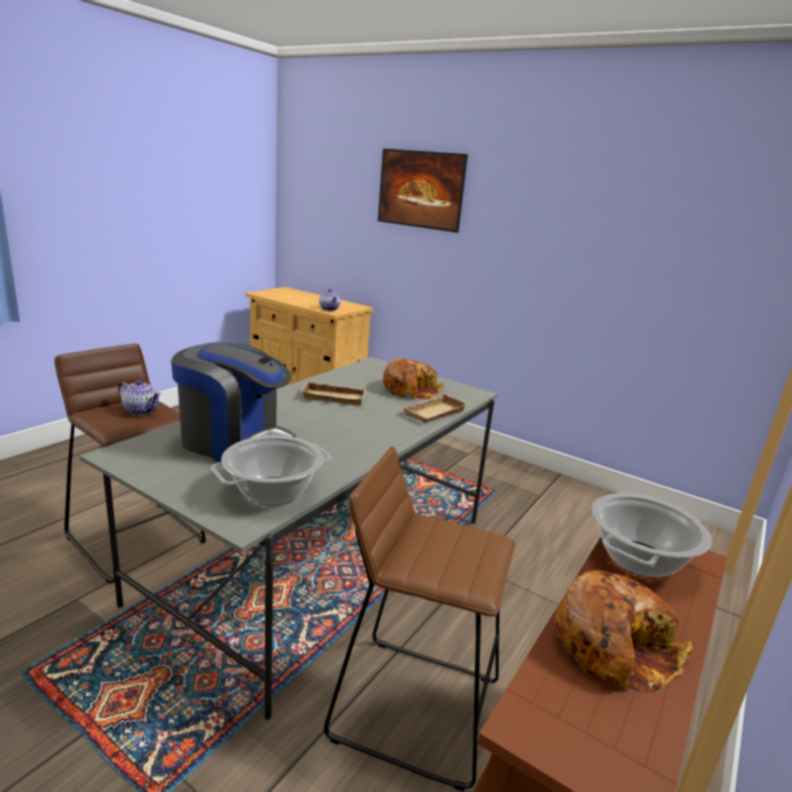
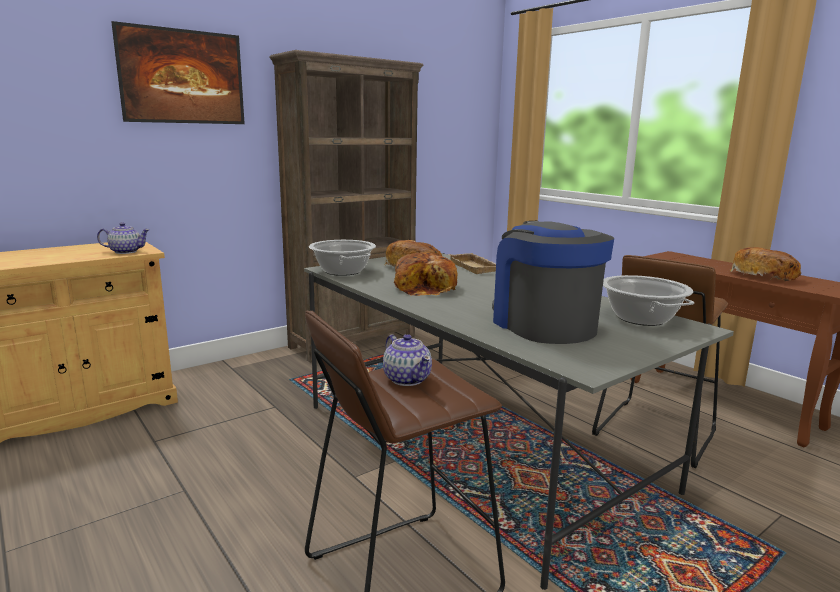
camera: 70 degrees left, 5 degrees down
(141, 410) = (407, 379): teapot -> teapot turned 105 degrees clockwise
(234, 441) = (543, 325): coffee machine -> coffee machine turned 60 degrees counterclockwise
(335, 397) = (426, 288): beige tray -> bread
(499, 466) = (354, 341): none -> brown bookcase
(639, 558) = (682, 261): cooking pot -> cooking pot (342, 271)

